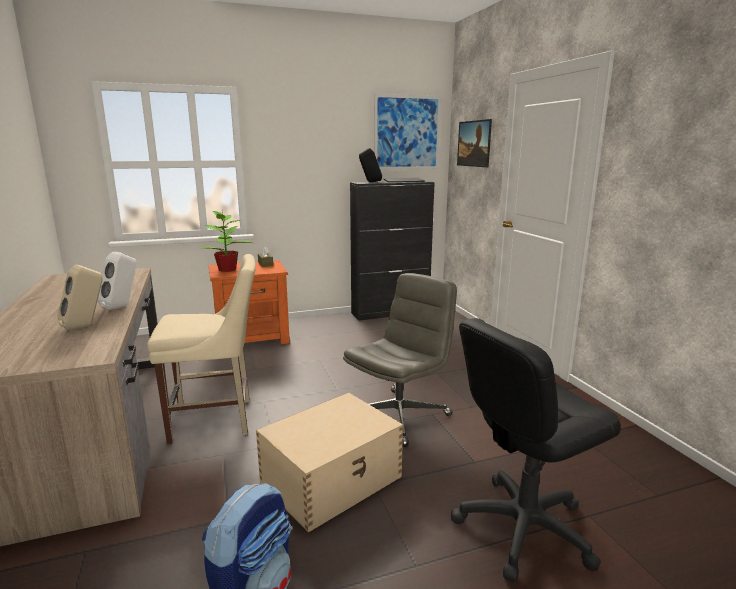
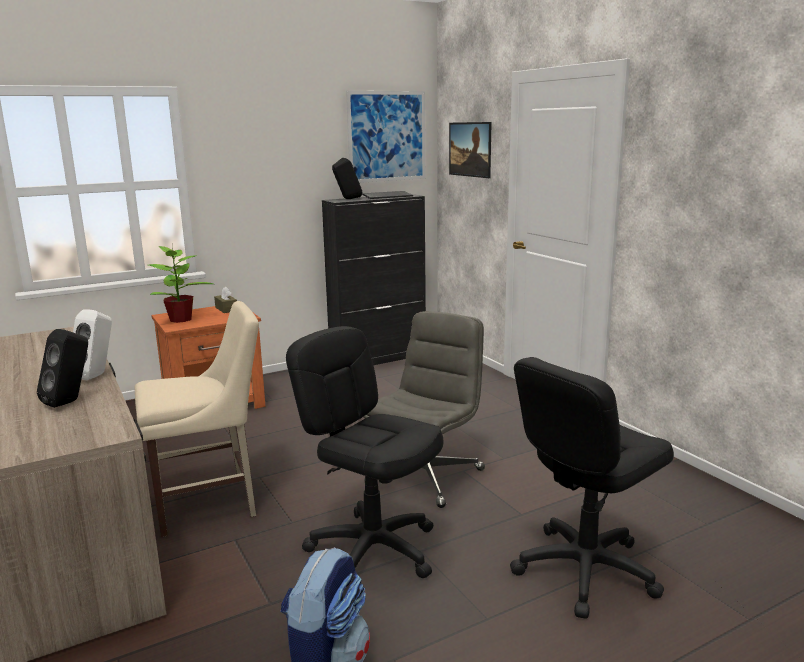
camera: 10 degrees left, 0 degrees up
(85, 326) = (70, 402): beige speaker -> black speaker
(333, 479) = (373, 550): beige storage box -> black office chair

